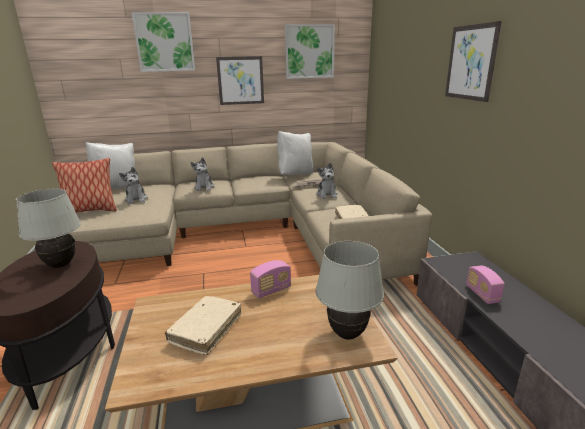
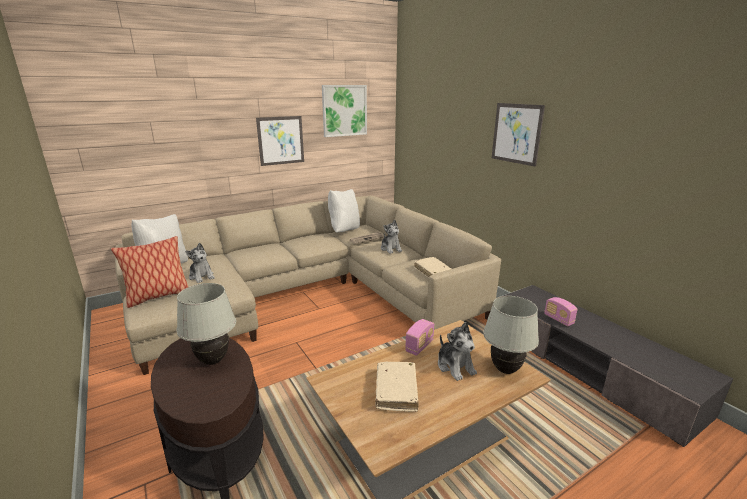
camera: 20 degrees left, 0 degrees up
(165, 42) = (201, 103): picture -> none
(204, 187) = (263, 254): plush toy -> plush toy (455, 366)

